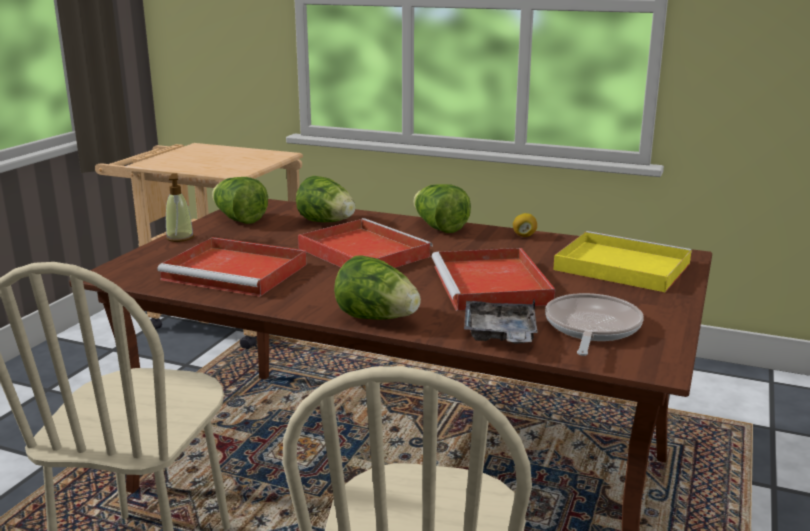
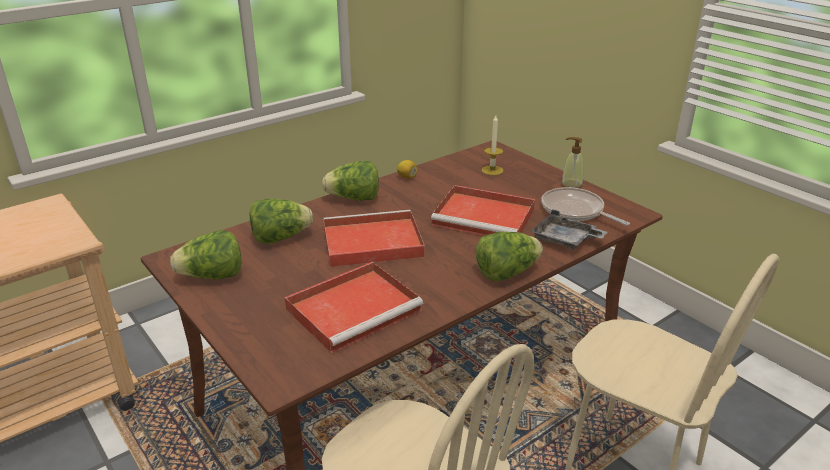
camera: 60 degrees left, 10 degrees up
(180, 238) = (224, 320): soap dispenser -> soap dispenser (571, 185)
(619, 266) = (492, 170): yellow tray -> candle

